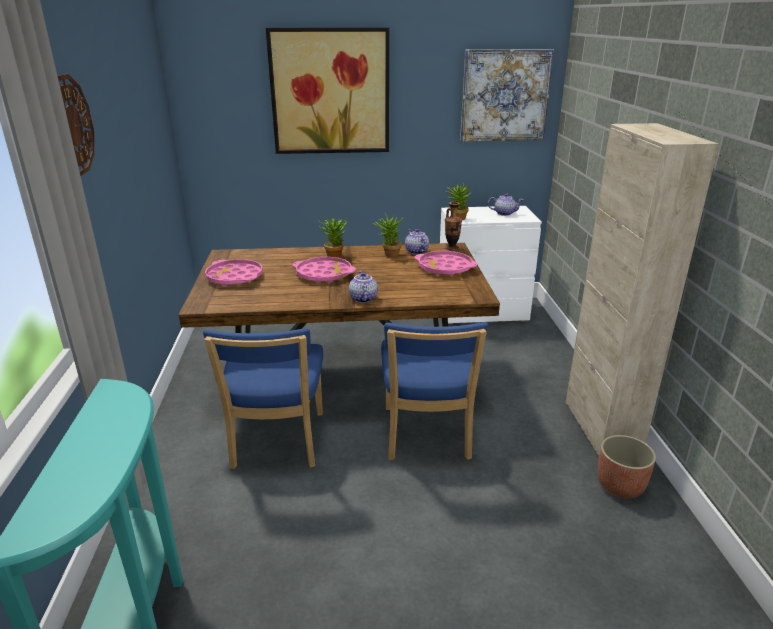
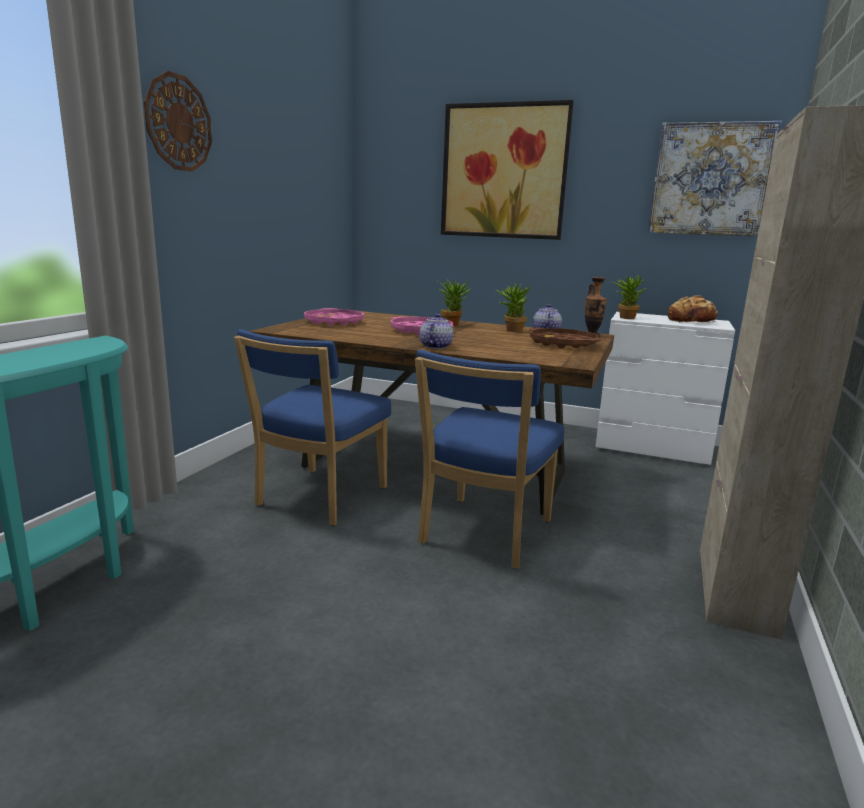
camera: 25 degrees right, 10 degrees down
(445, 268) = (562, 344): pink tray -> brown tray
(504, 213) = (691, 321): teapot -> bread
(620, 486) = (717, 660): planter -> none

